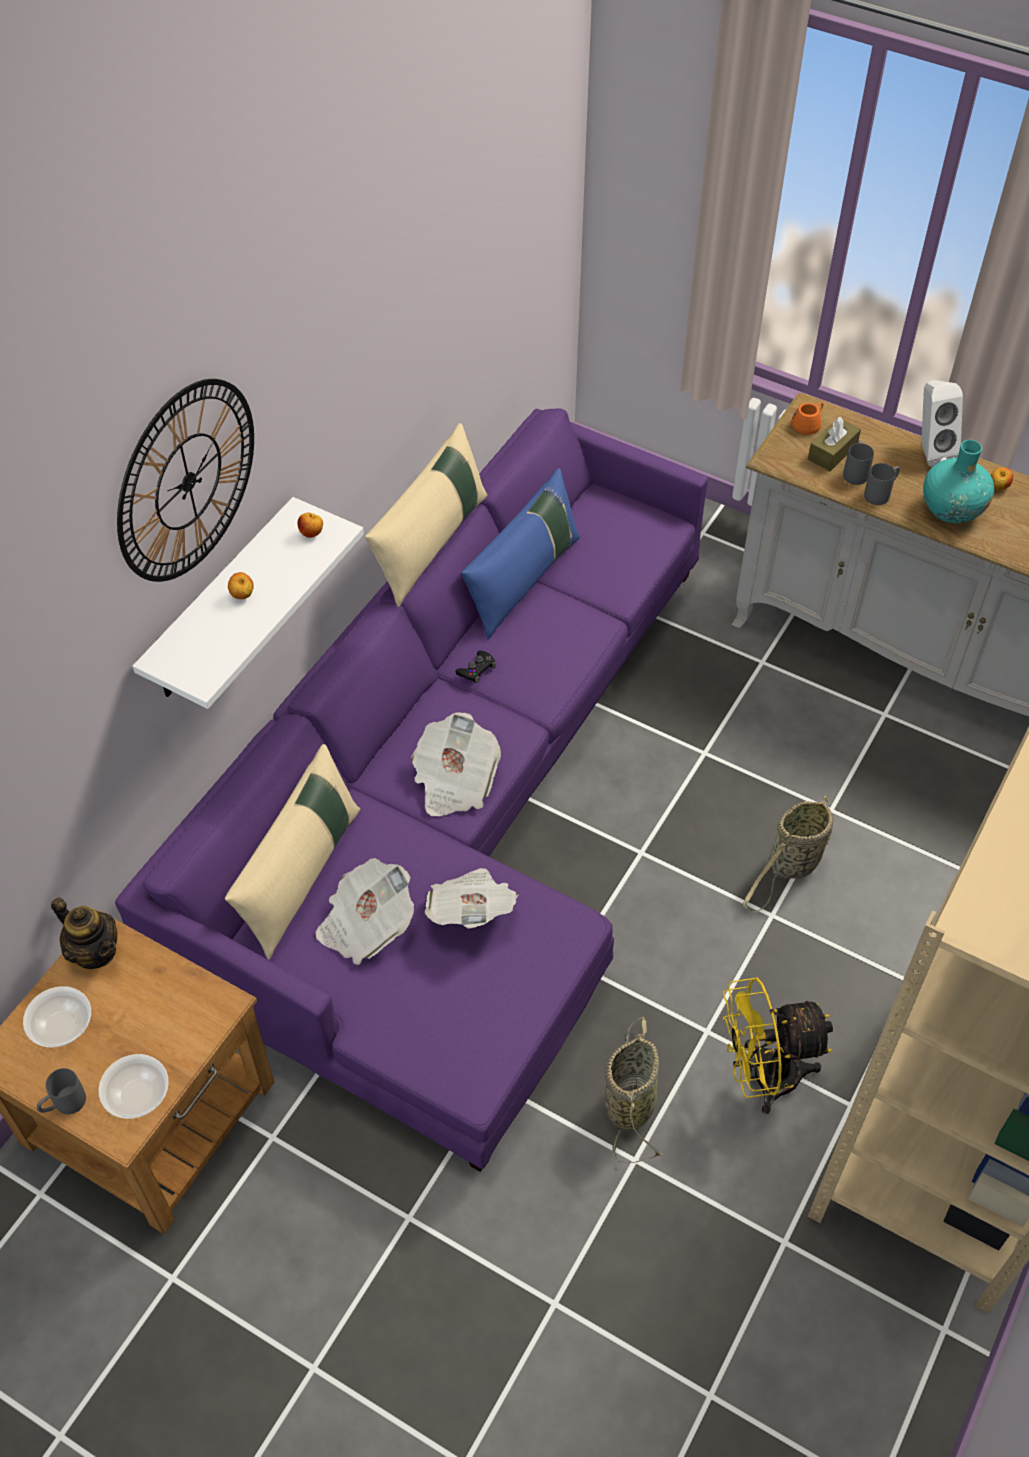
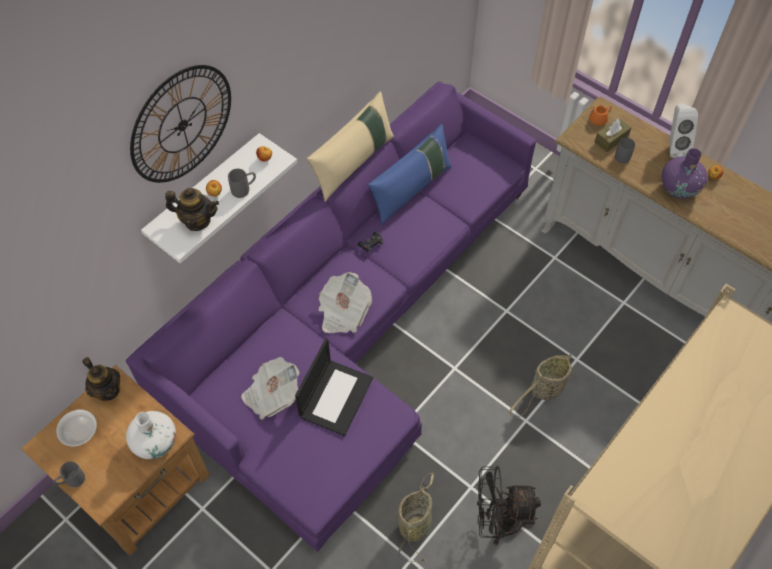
camera: 10 degrees right, 5 degrees up
(137, 1094) = (114, 481): bowl -> none
(194, 1022) = (155, 443): none -> white vase
(223, 640) = (197, 221): none -> teapot
(301, 875) = (241, 358): beige pillow -> none
(471, 911) = (336, 396): newspaper -> laptop
(762, 1077) = (498, 521): yellow fan -> black fan
(881, 493) = (636, 171): grey mug -> grey mug (244, 189)
(951, 510) = (679, 188): turquoise vase -> purple vase

